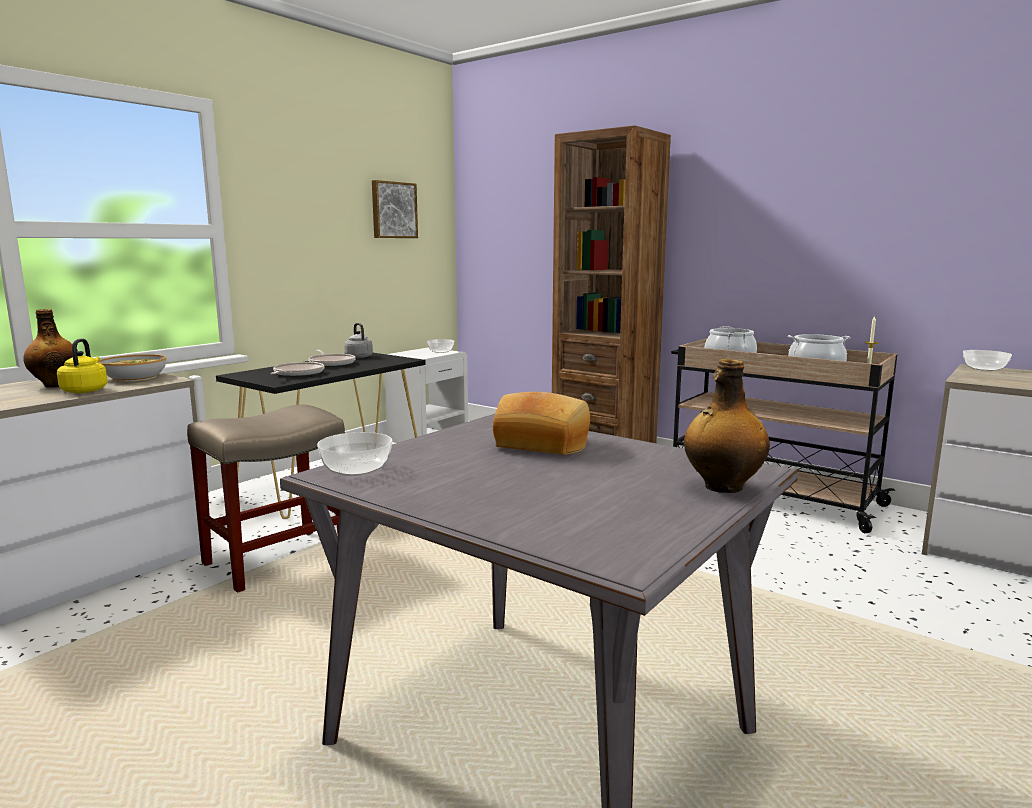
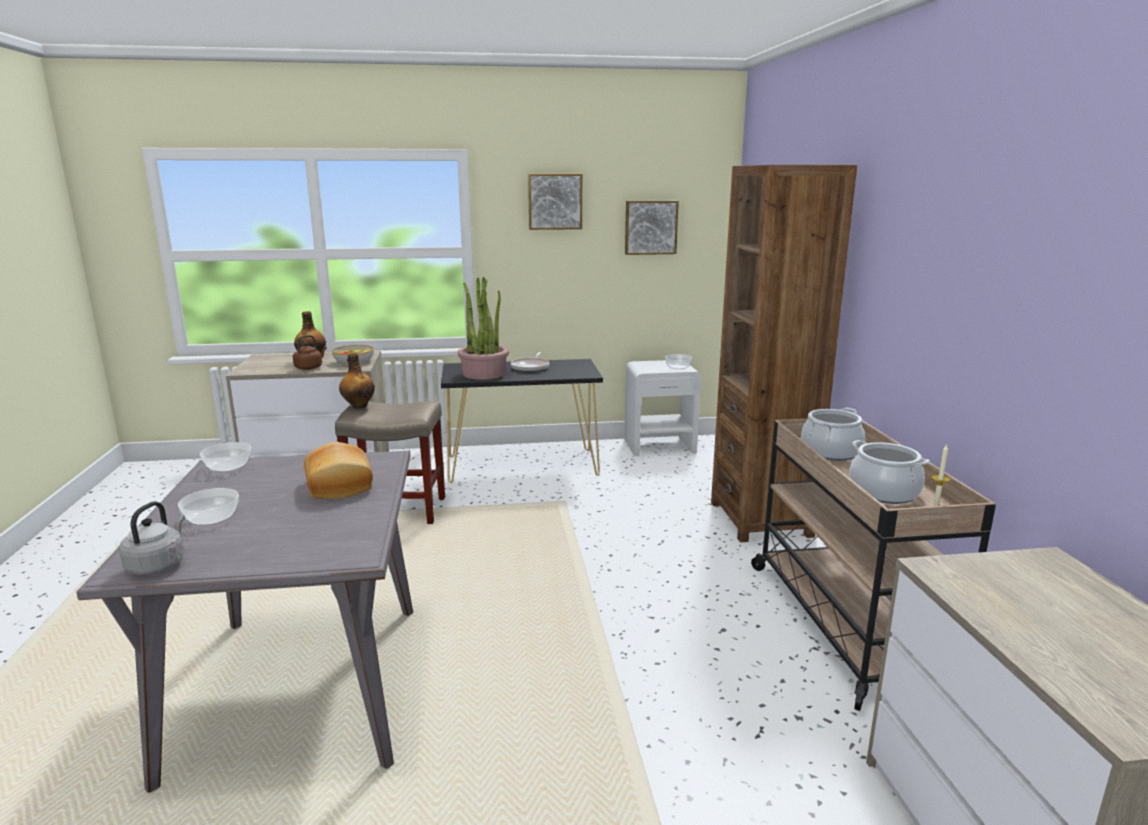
camera: 45 degrees right, 5 degrees up
(85, 390) = (310, 367): yellow kettle -> brown kettle
(297, 374) = (484, 373): frying pan -> potted plant
(307, 175) = (555, 201): none -> picture
(358, 357) = (567, 364): grey kettle -> grey kettle (158, 565)
(722, 487) = (297, 558): bottle -> bottle (358, 406)
(984, 368) = (1052, 565): bowl -> bowl (211, 519)

